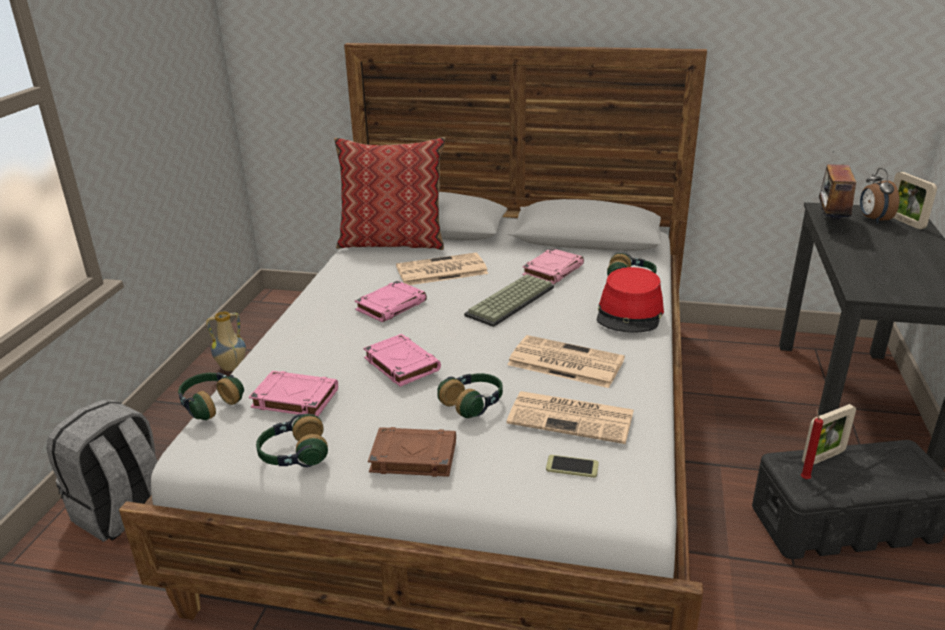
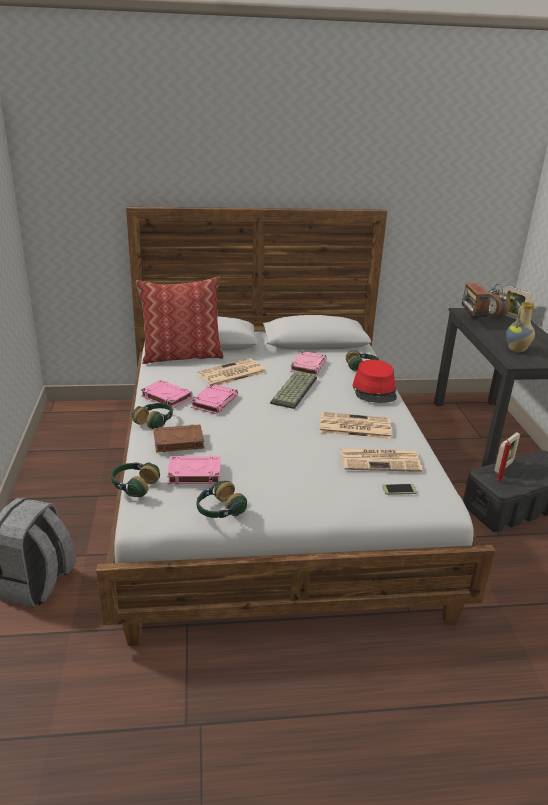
camera: 20 degrees left, 0 degrees up
(232, 368) = (58, 465): vase -> vase (517, 350)
(401, 364) = (251, 441): pink book -> pink book (166, 397)
(412, 457) = (298, 499): brown book -> brown book (178, 442)
(473, 404) = (314, 460): headphones -> headphones (155, 421)

